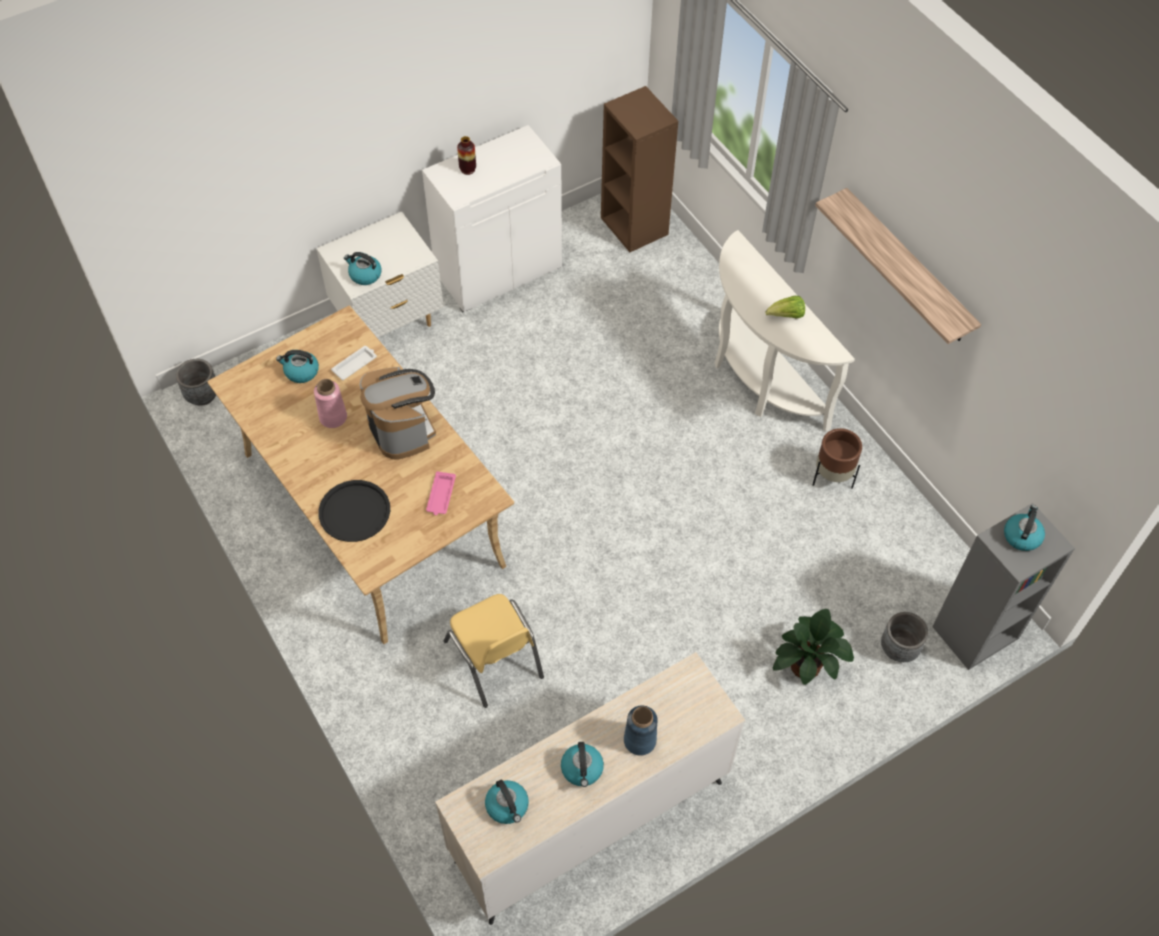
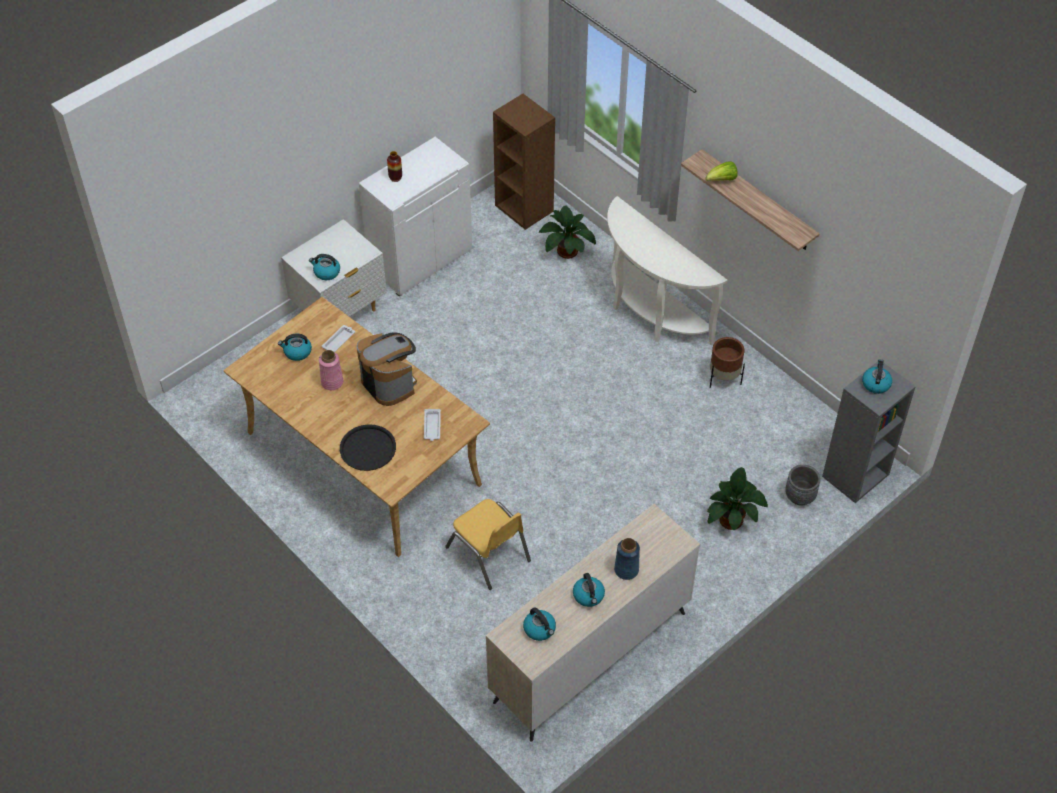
camera: 10 degrees left, 5 degrees down
(202, 395) = (199, 392): grey planter -> none
(441, 496) = (432, 426): pink tray -> white tray
(672, 284) = (565, 250): none -> potted plant
(786, 316) = (668, 255): lettuce -> lettuce (722, 180)

